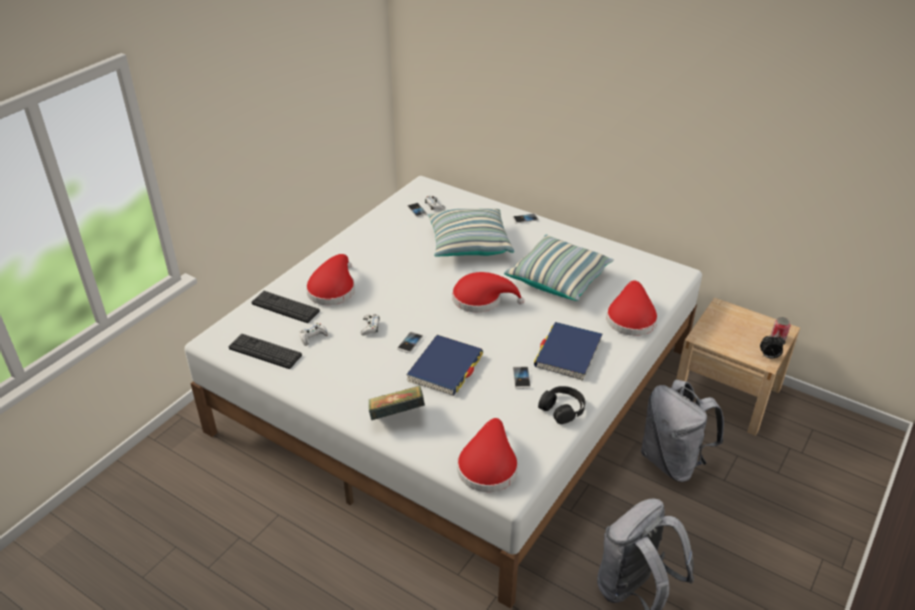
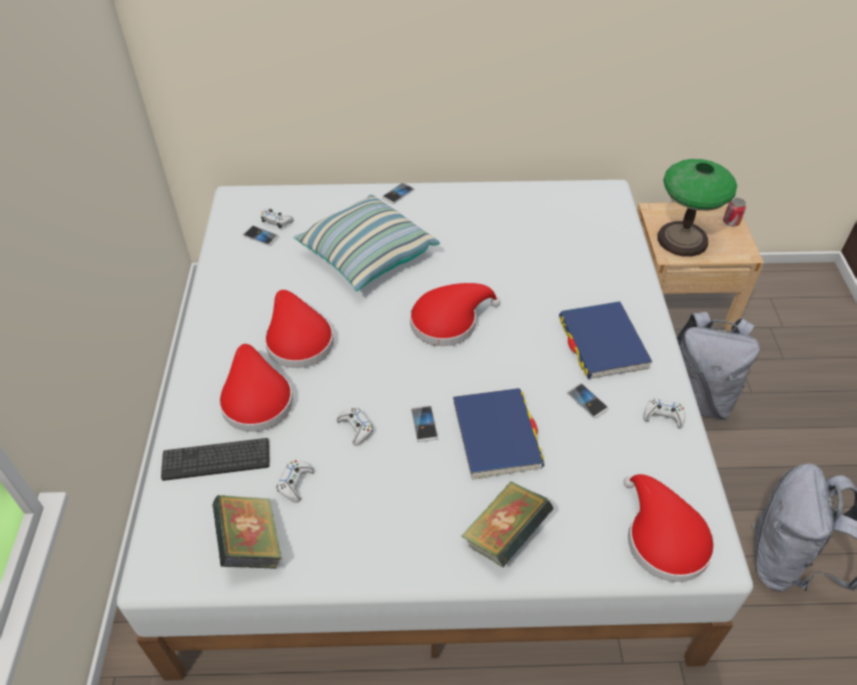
camera: 35 degrees left, 10 degrees up
(265, 352) = (251, 544): keyboard -> book
(558, 279) = (504, 254): pillow -> none
(562, 409) = (663, 416): black headphones -> white game controller
(630, 318) = (618, 267): red hat -> red hat (297, 339)
(723, 333) = (683, 239): none -> table lamp
(769, 356) = (742, 246): alarm clock -> none

